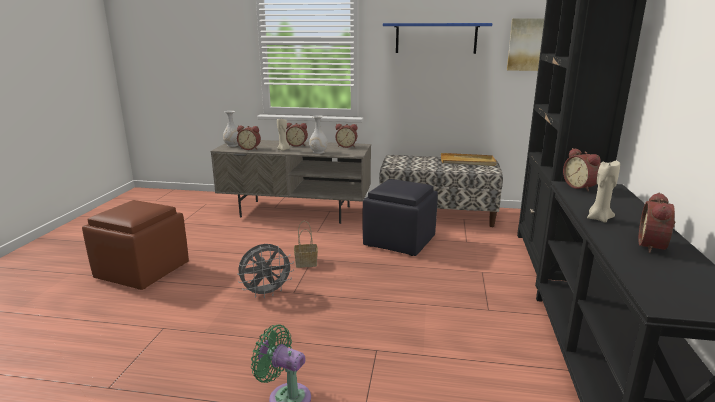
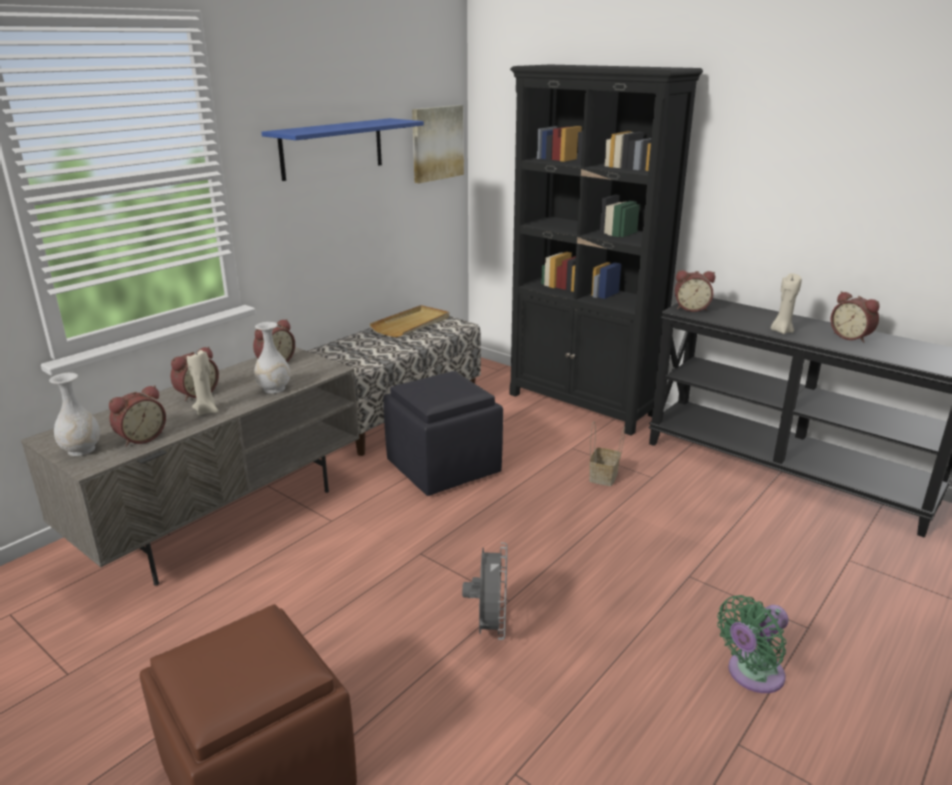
camera: 60 degrees left, 5 degrees up
(305, 263) = (429, 564): basket -> basket (604, 477)

